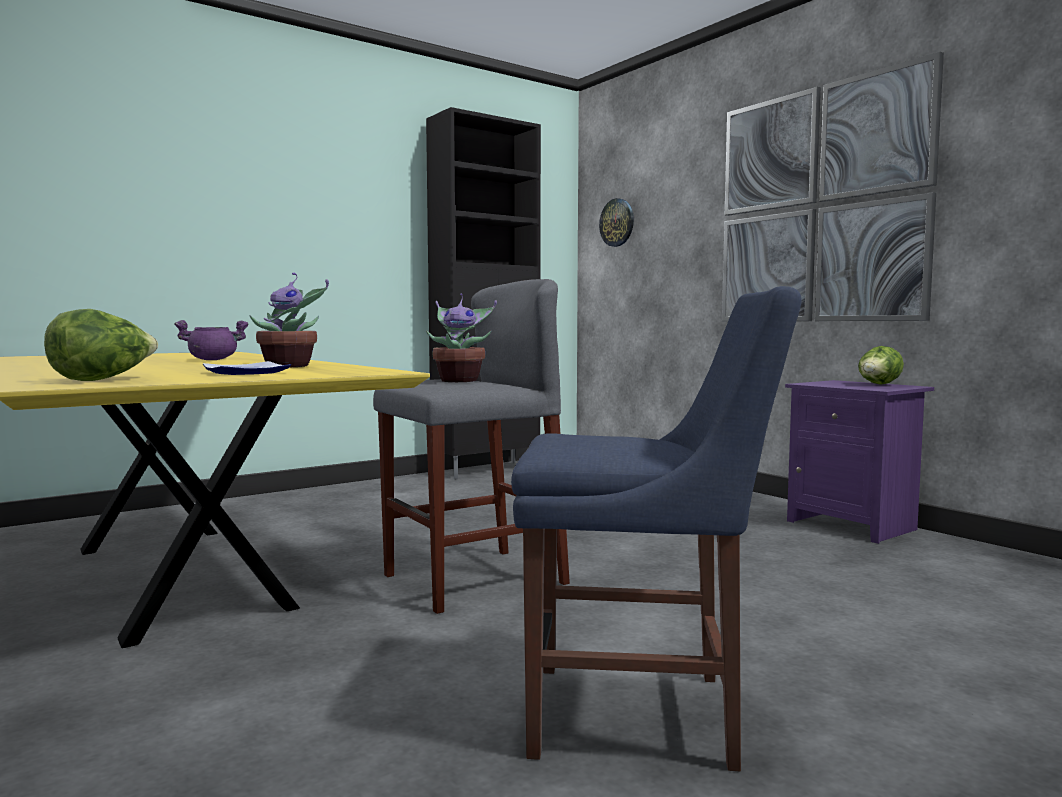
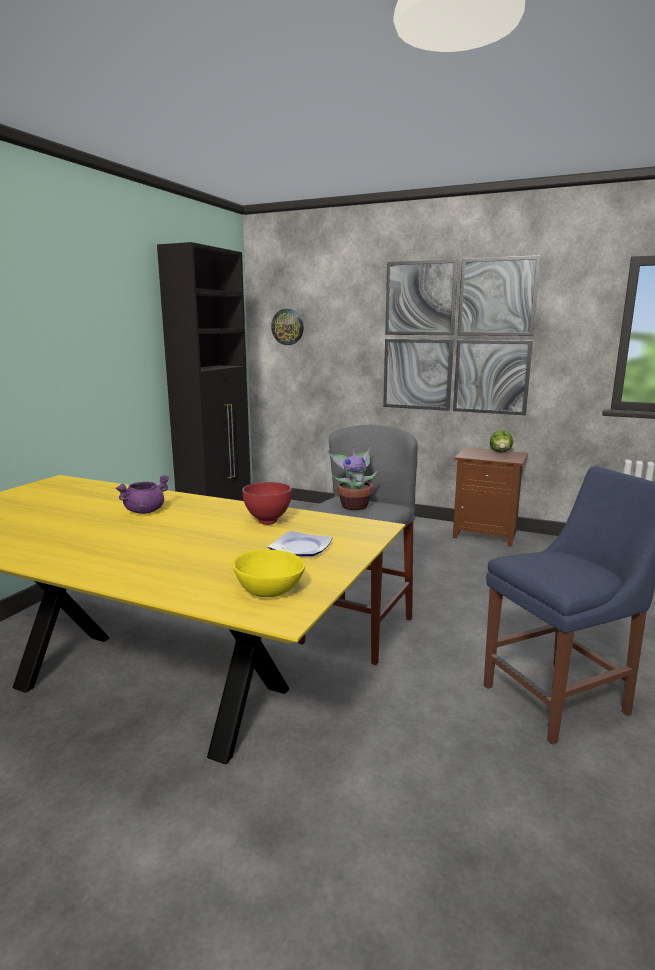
camera: 30 degrees left, 10 degrees up
(103, 380) = (268, 590): lettuce -> yellow bowl
(290, 366) = (269, 522): potted plant -> red bowl
(853, 525) = (485, 534): purple nightstand -> brown nightstand

